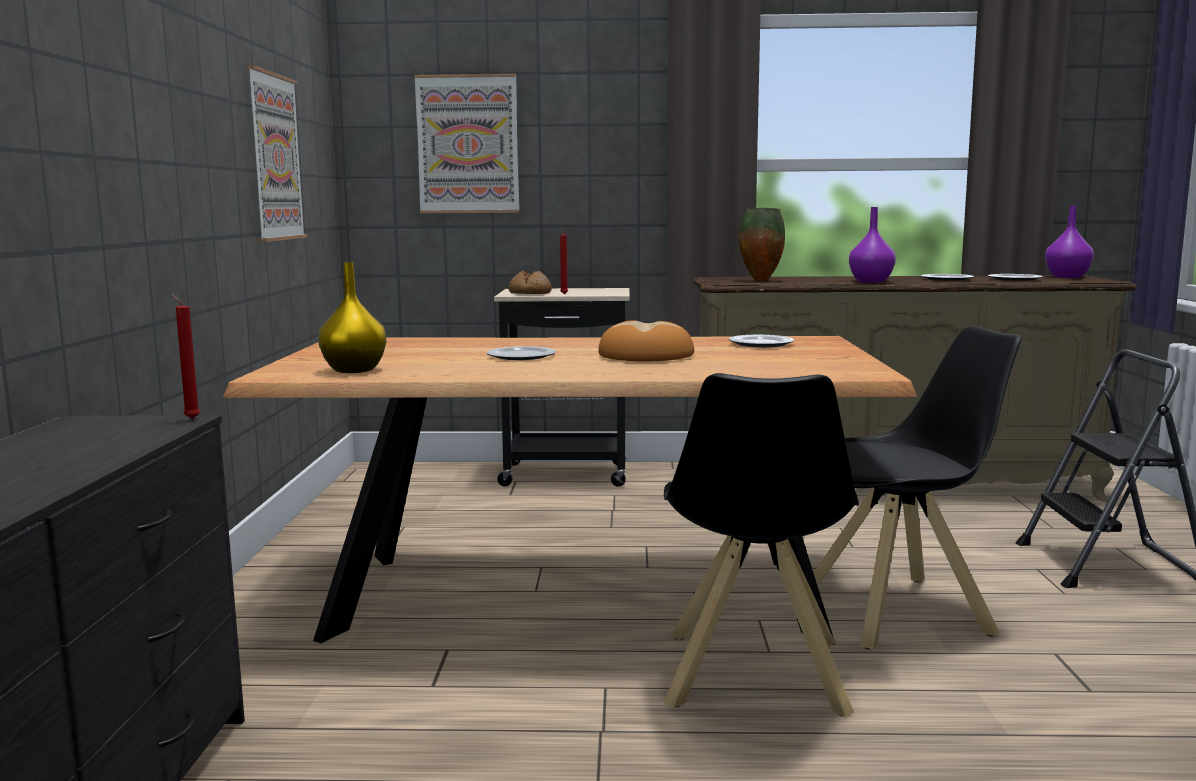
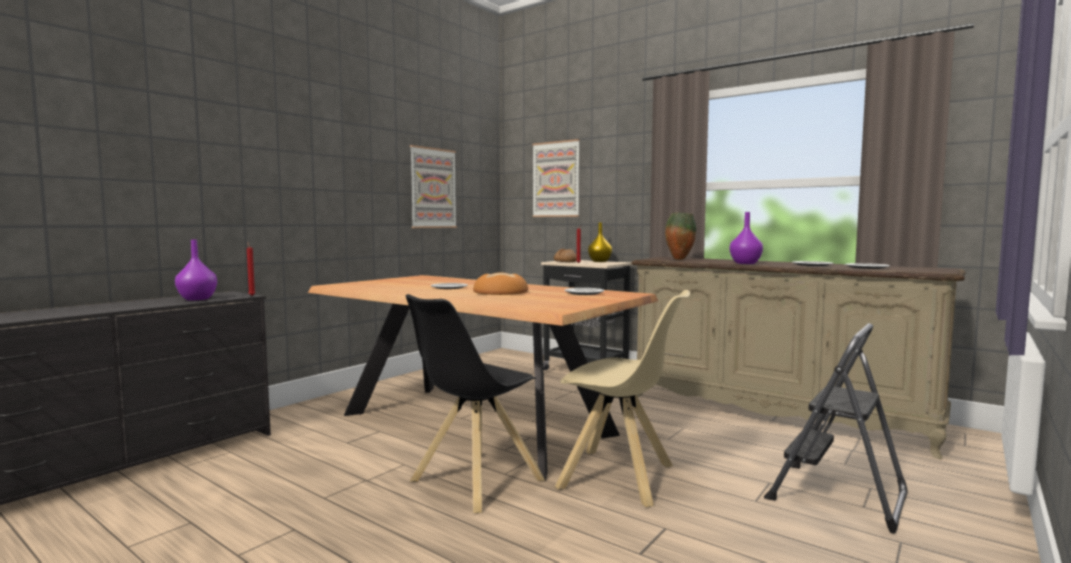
camera: 35 degrees right, 5 degrees down
(353, 370) = (364, 286): yellow vase -> yellow vase (599, 261)
(901, 610) = (620, 477): black chair -> beige chair
(1067, 277) = (928, 268): purple vase -> purple vase (198, 299)

